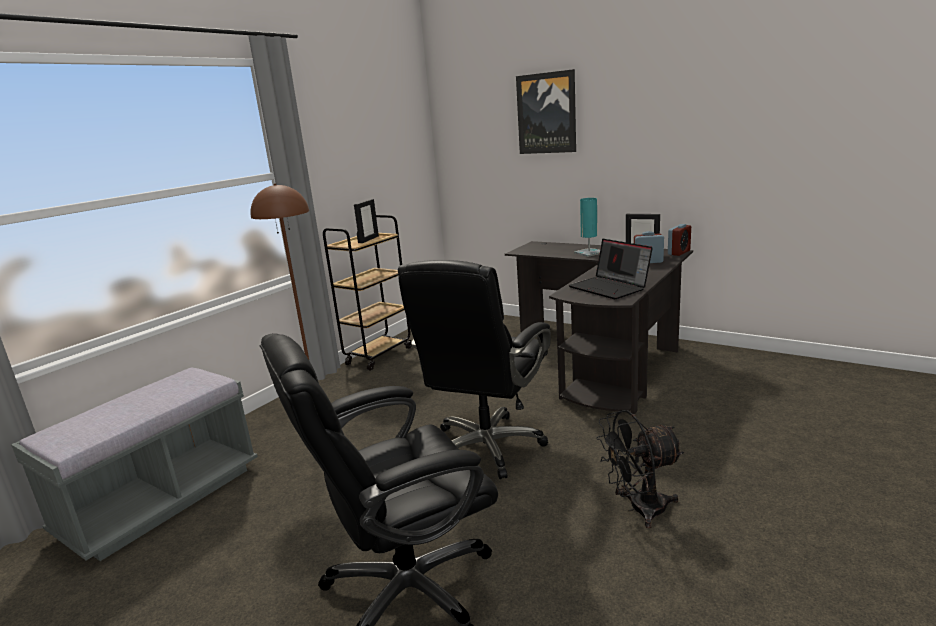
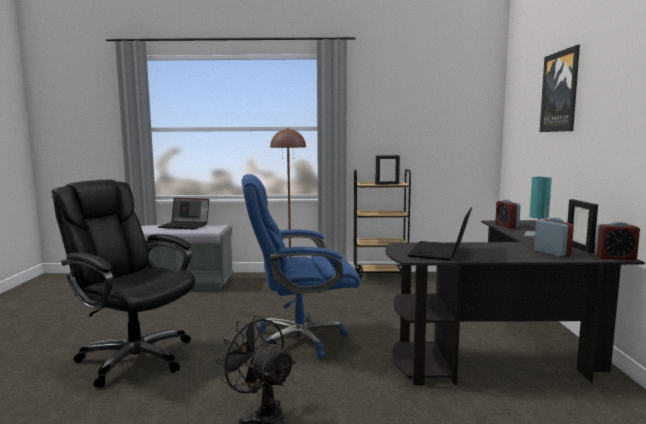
camera: 55 degrees right, 10 degrees down
(138, 398) = (185, 226): none -> laptop
(487, 444) = (302, 339): black office chair -> blue office chair
(541, 252) = (506, 226): none -> alarm clock

